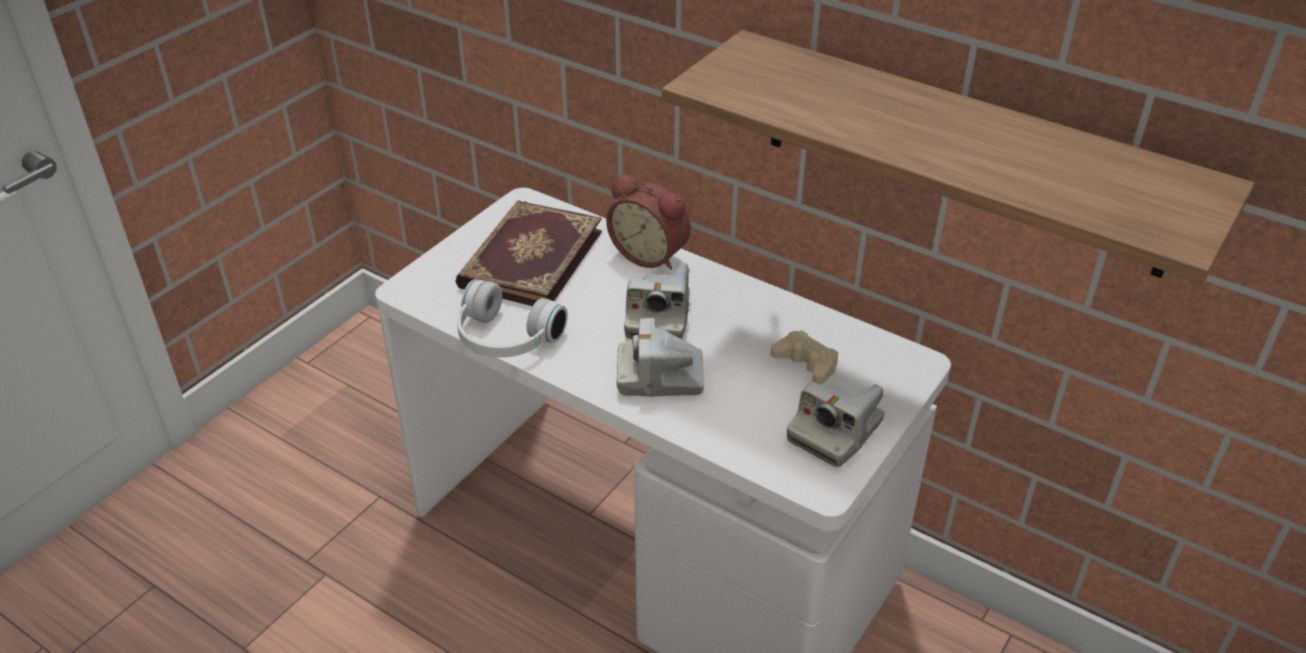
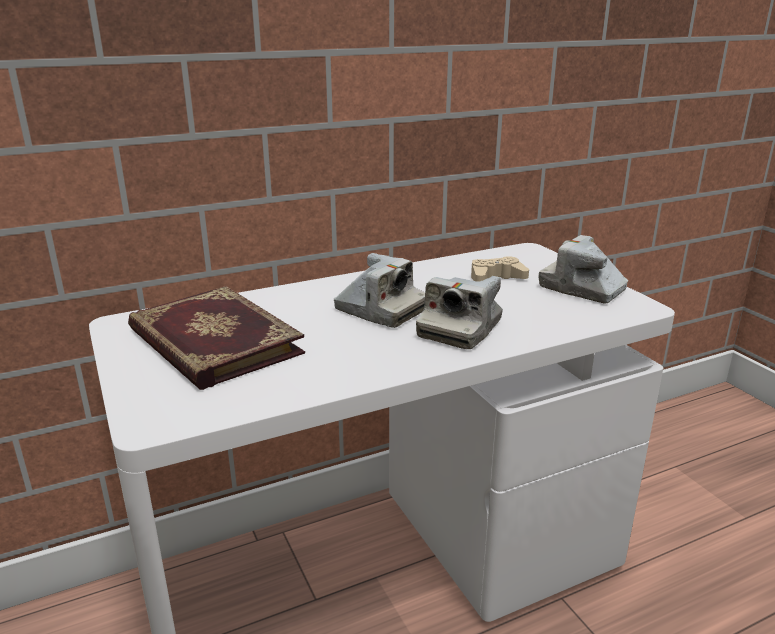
camera: 60 degrees left, 15 degrees down
(504, 339) = (321, 386): white headphones -> none
(651, 254) = (291, 292): alarm clock -> none
(835, 432) = (582, 289): camera -> camera turned 150 degrees clockwise
(963, 153) = (515, 70): shelf -> none

